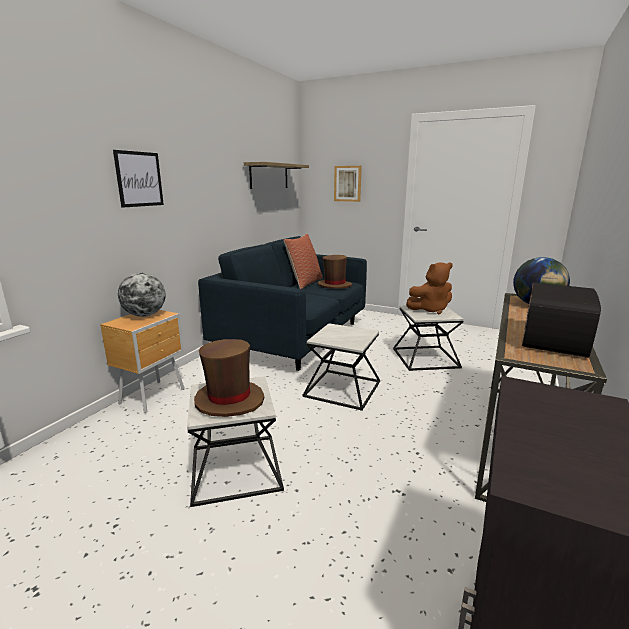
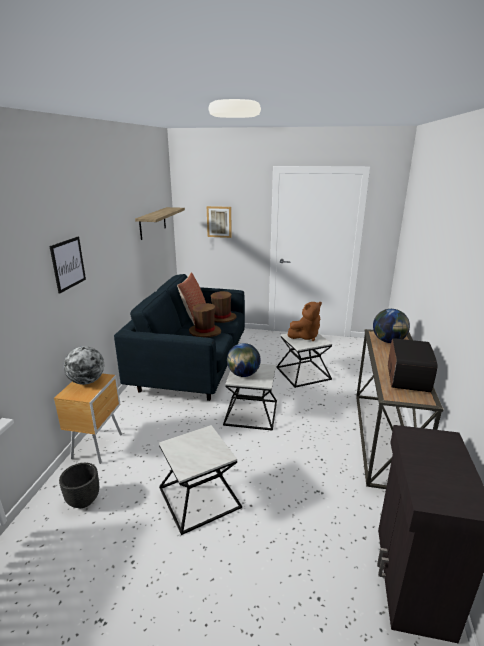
camera: 15 degrees left, 5 degrees up
(105, 446) = (84, 500): none -> black planter
(229, 400) = (197, 452): brown hat -> brown hat (205, 332)
(333, 335) = (243, 374): none -> globe

